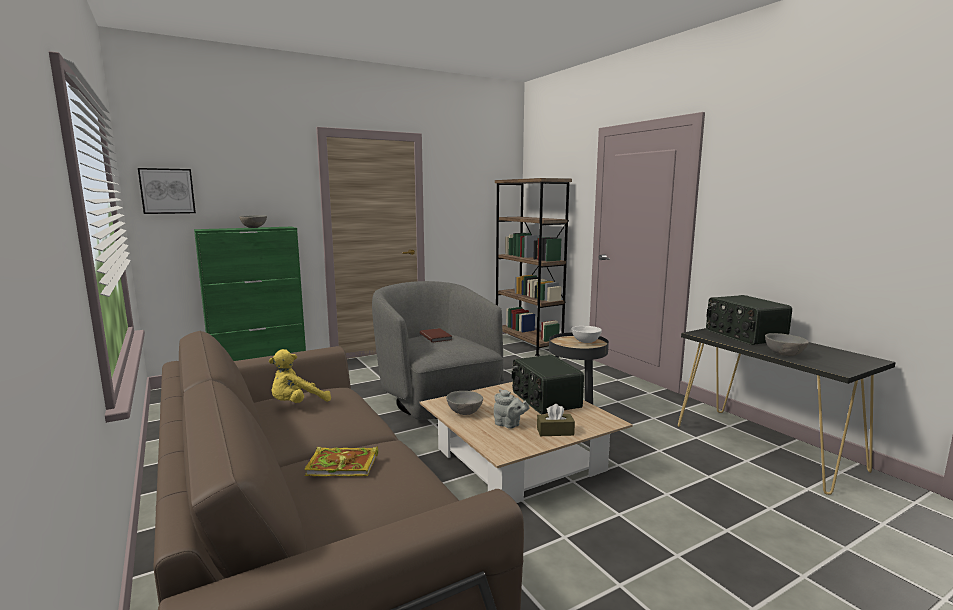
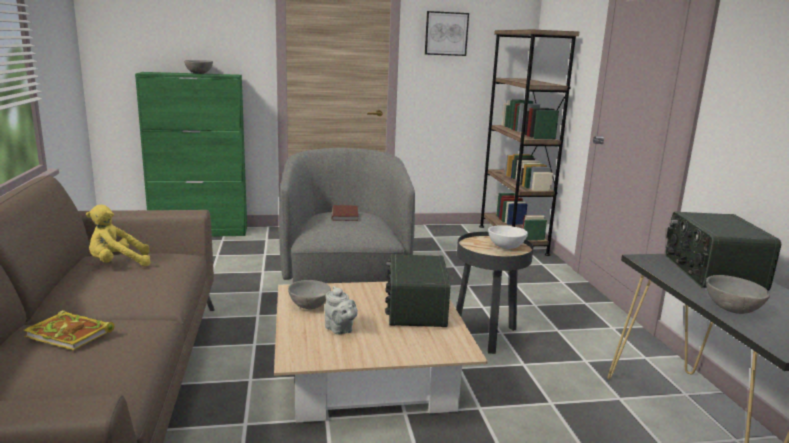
camera: 20 degrees right, 5 degrees up
(167, 191) = (118, 30): picture -> picture (446, 33)
(555, 432) = (382, 349): brown tissue box -> none

